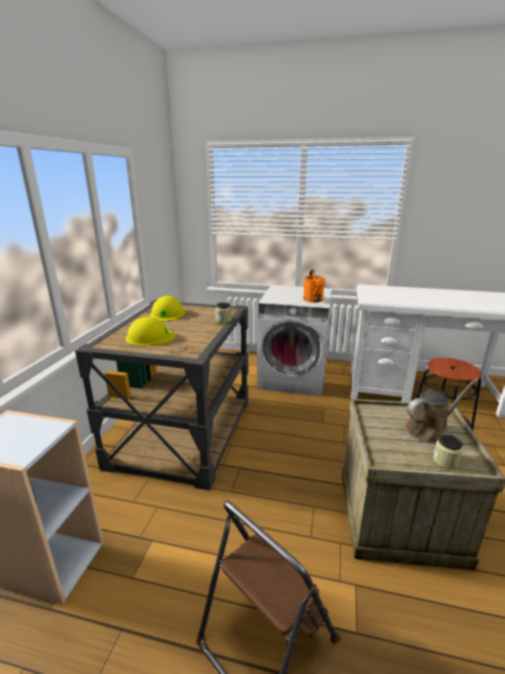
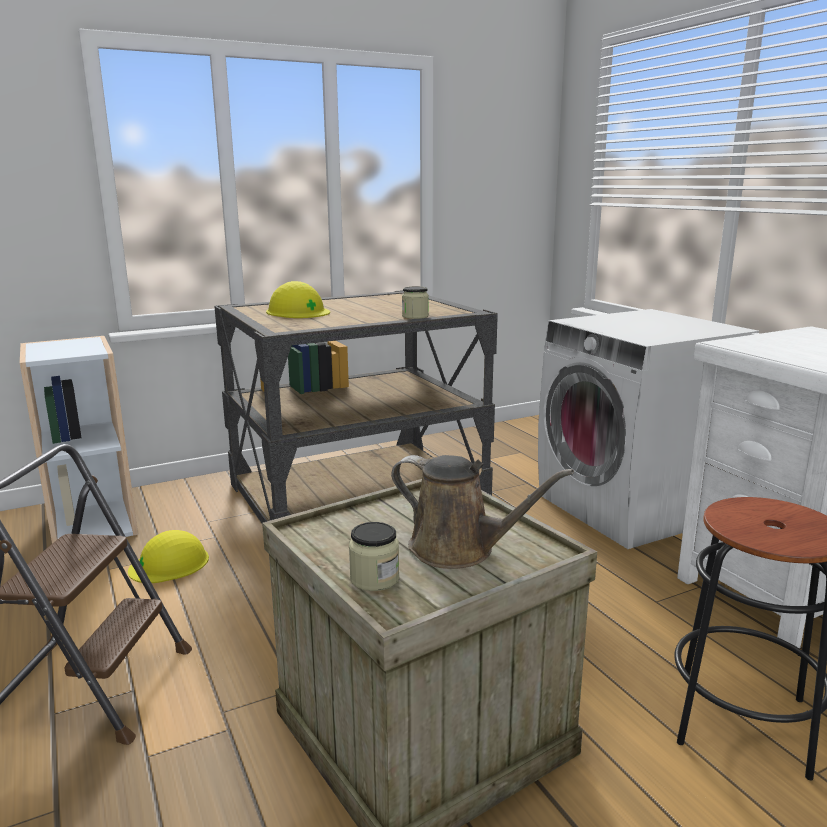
camera: 50 degrees right, 5 degrees down
(167, 314) = (380, 301): yellow hard hat -> yellow hard hat (170, 564)
(314, 300) = (653, 334): orange watering can -> none

